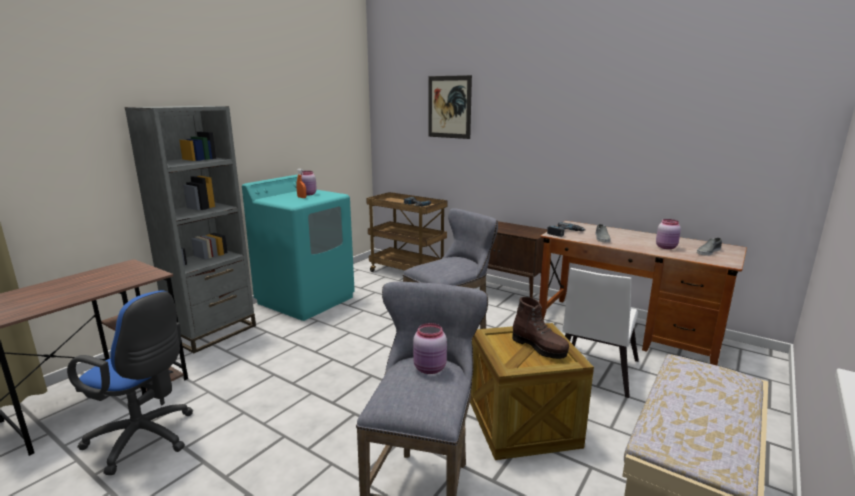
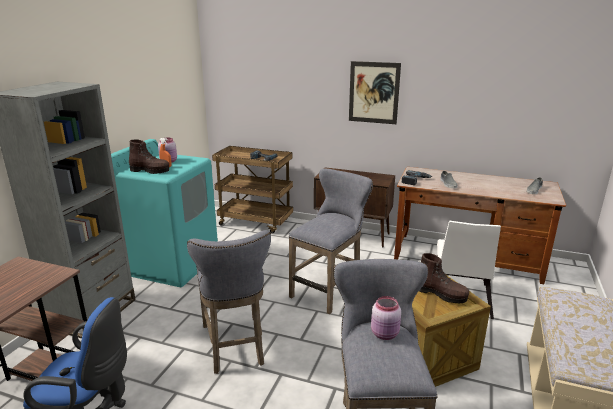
camera: 15 degrees left, 5 degrees up
(284, 200) = (150, 171): none -> brown boot
(322, 380) = (234, 347): none -> grey stool
(449, 107) = (290, 63): picture -> picture (374, 92)
(666, 247) = (502, 188): pink jar -> none

